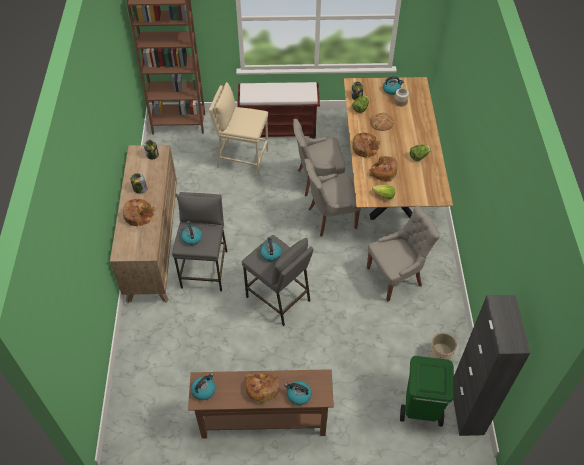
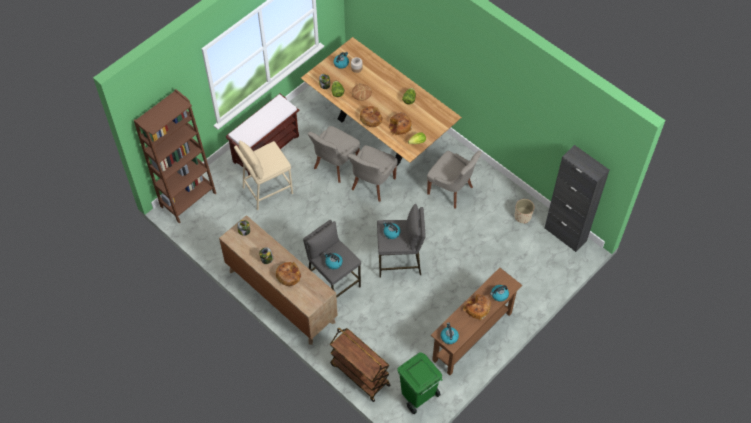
camera: 45 degrees left, 5 degrees up
(131, 363) = (359, 374): none -> brown cart
(396, 277) = (451, 190): grey chair -> grey chair turned 105 degrees clockwise
(420, 409) = (543, 255): green trash can -> green trash can (418, 396)

